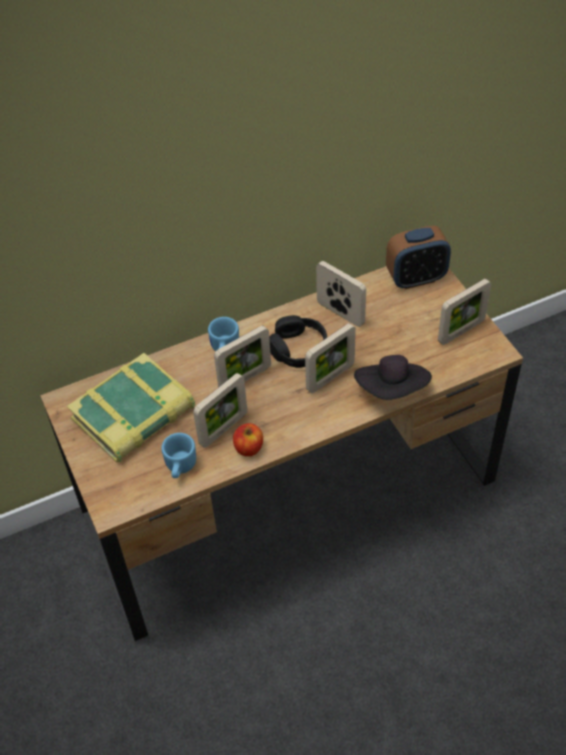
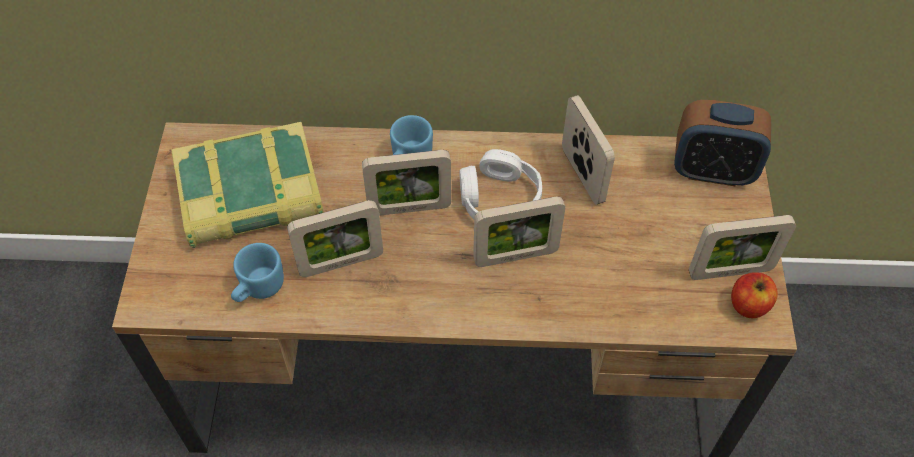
camera: 25 degrees right, 5 degrees up
(248, 448) = (355, 303): apple -> apple (748, 305)
(298, 348) = (499, 199): black headphones -> white headphones
(392, 390) = (586, 311): black hat -> none

